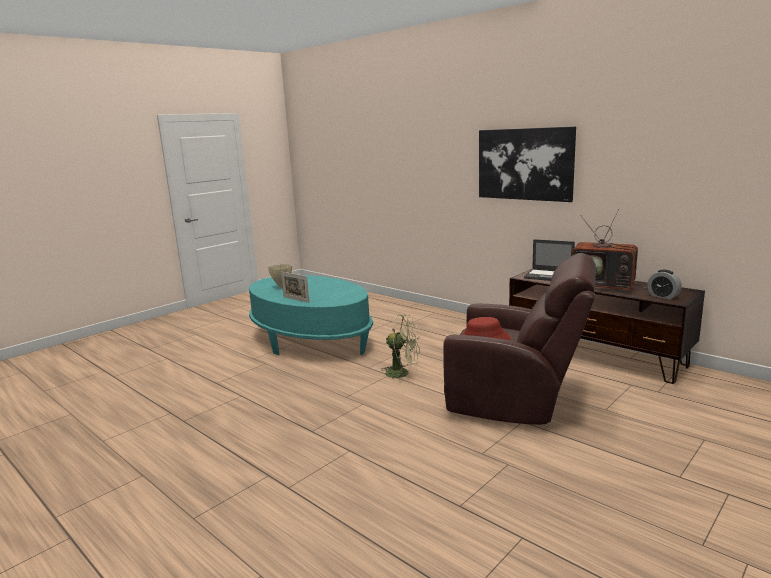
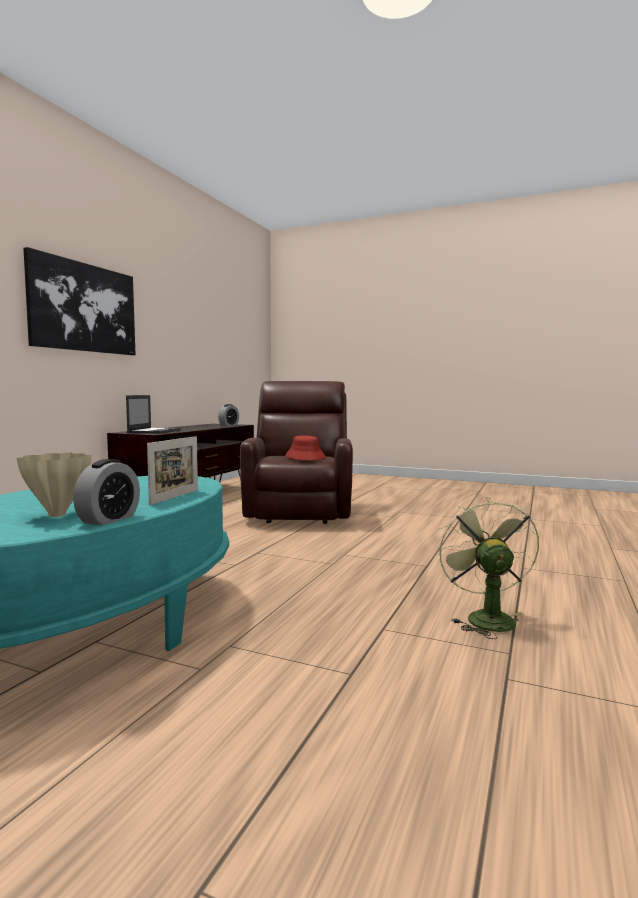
camera: 110 degrees left, 10 degrees down
(265, 293) = (109, 519): none -> alarm clock
(402, 373) = (251, 547): green fan -> green fan (485, 618)
(604, 286) = (197, 428): television -> none

